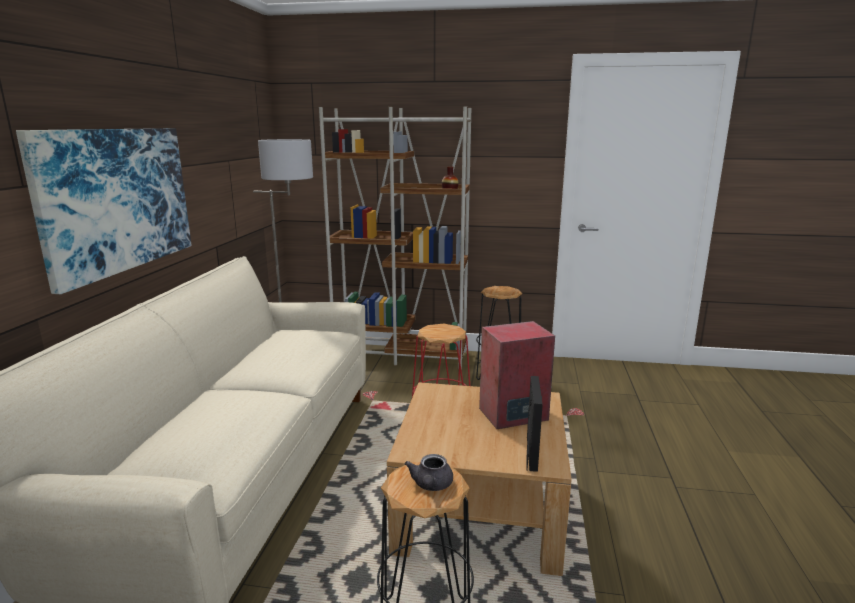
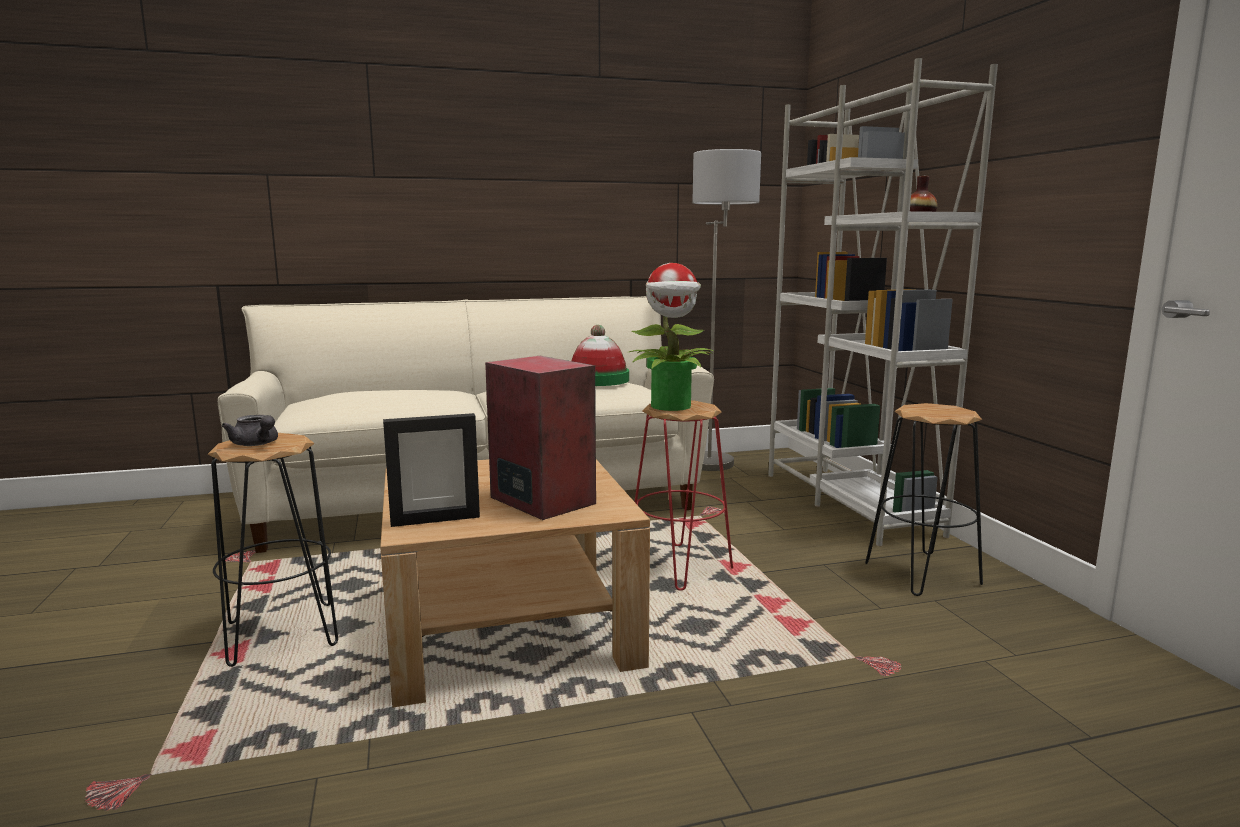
camera: 65 degrees right, 5 degrees down
(117, 200) = (473, 201): picture -> none
(297, 336) = (598, 380): none -> hat
(401, 356) = (849, 503): brown bookcase -> white bookcase
(431, 485) = (256, 444): grey teapot -> grey teapot turned 120 degrees counterclockwise
(439, 333) = (671, 406): none -> potted plant

